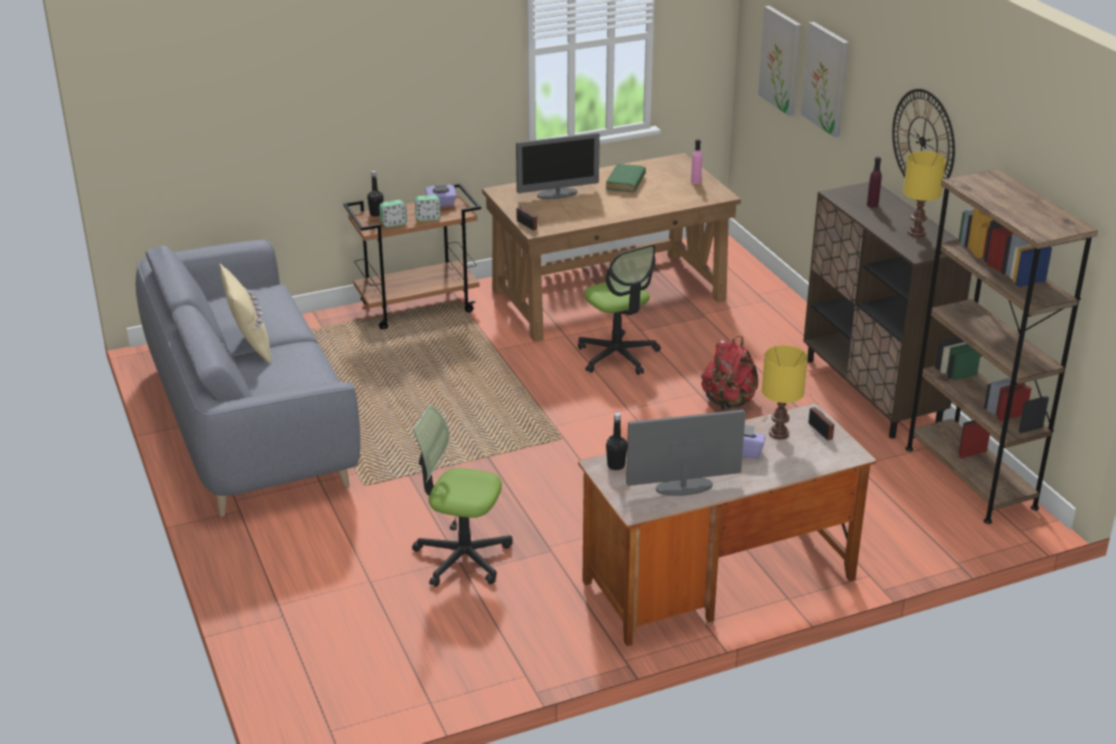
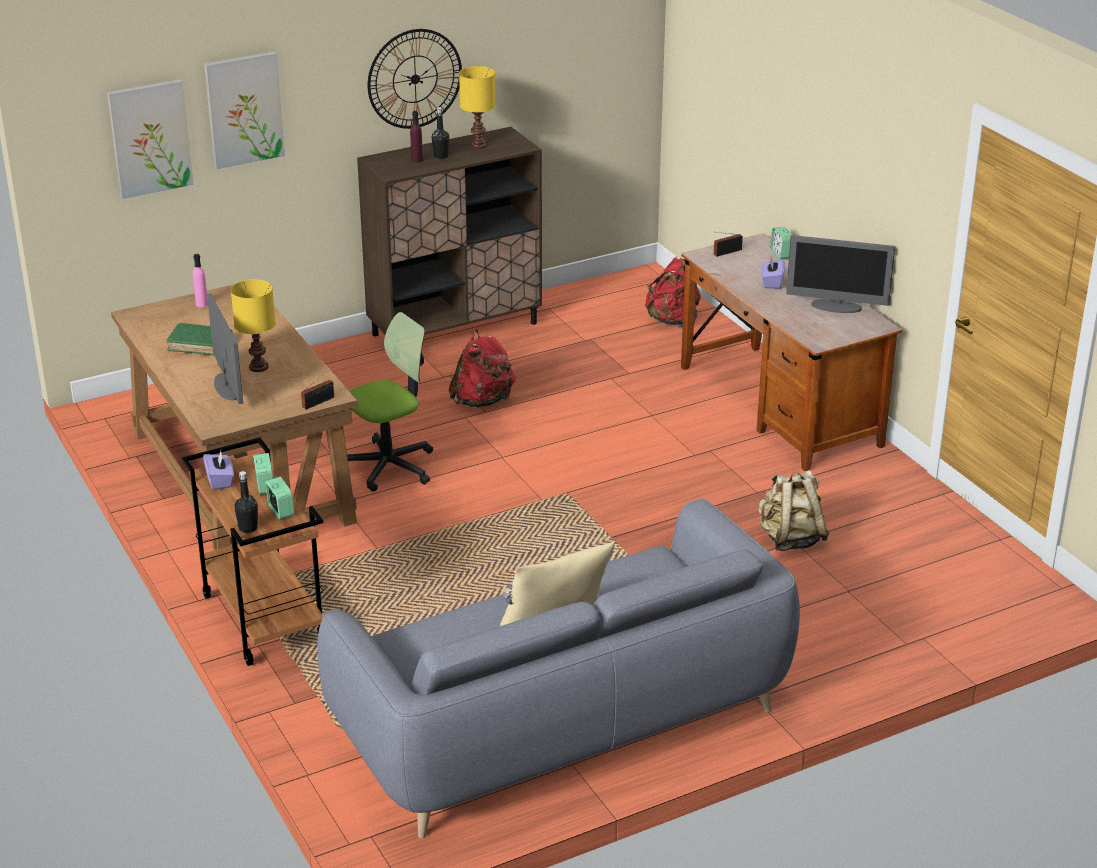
camera: 95 degrees left, 0 degrees up
(462, 557) = (790, 539): office chair -> beige backpack
(616, 465) = (816, 336): black bottle -> black bottle (441, 156)
(683, 487) = (836, 307): monitor -> monitor turned 60 degrees counterclockwise
(778, 434) = (738, 269): yellow table lamp -> yellow table lamp (258, 367)
(818, 466) = (781, 254): none -> alarm clock
(913, 527) = (673, 321): none -> red backpack
(970, 477) = (593, 293): brown bookcase -> none

